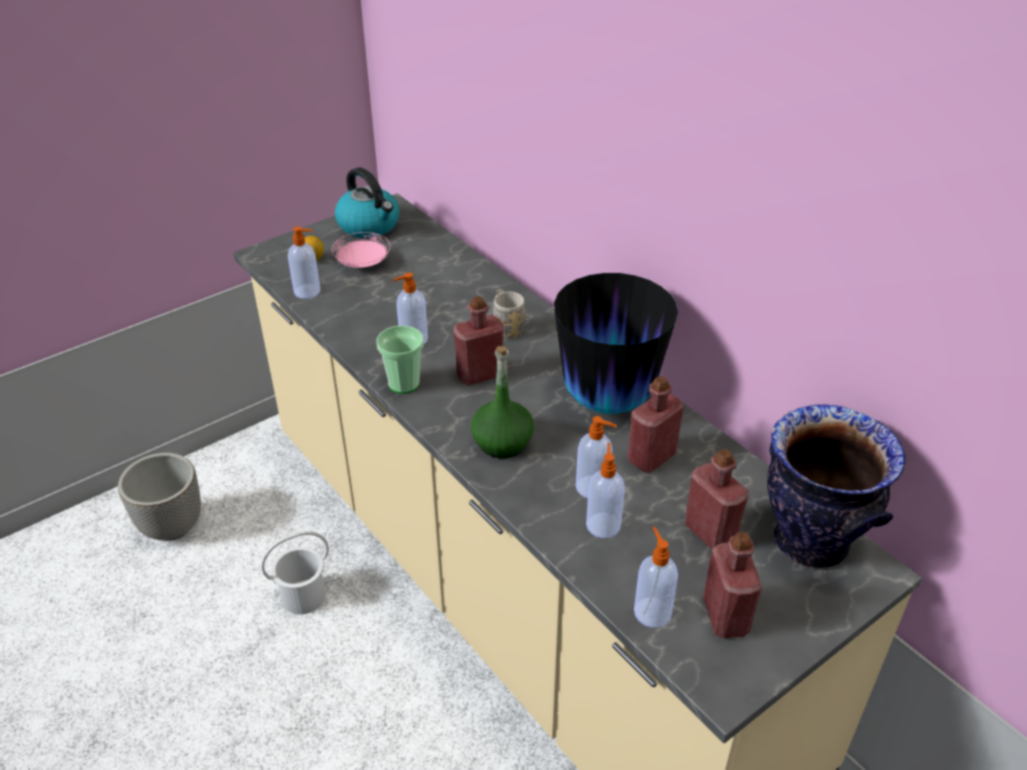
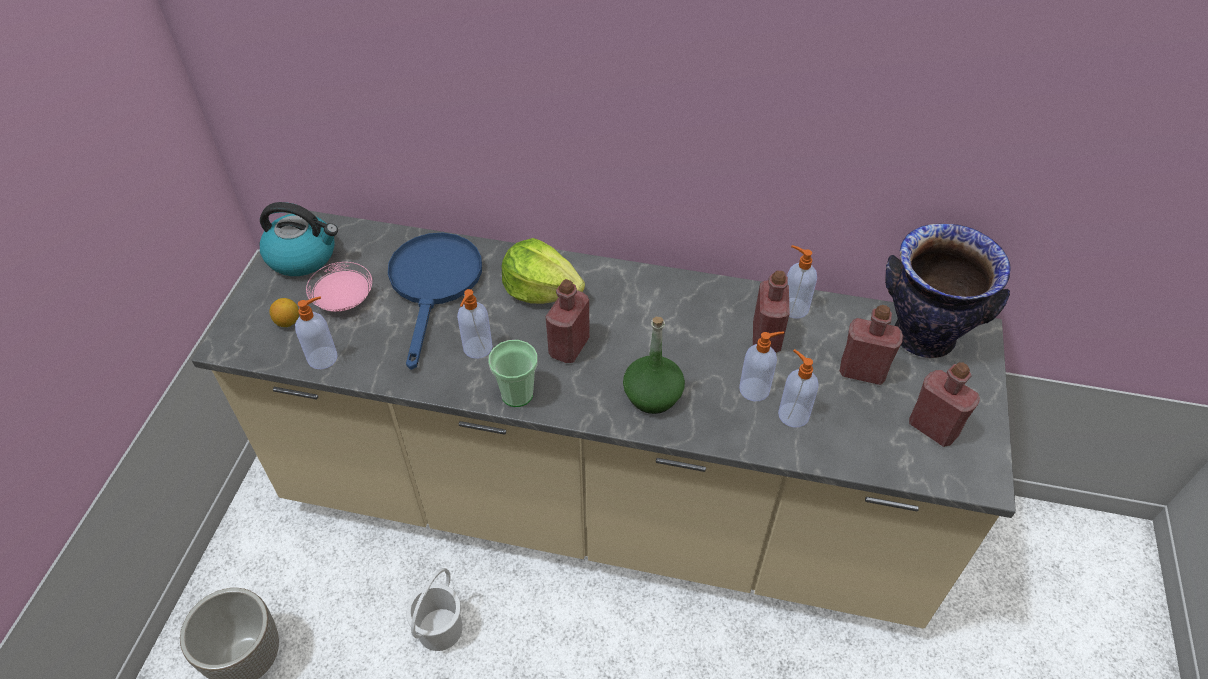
camera: 40 degrees left, 10 degrees up
(433, 285) = (434, 285): none -> blue frying pan
(506, 326) = (541, 289): grey mug -> lettuce
(608, 400) = (687, 308): vase -> none
(652, 611) = (890, 458): soap dispenser -> soap dispenser (793, 307)

